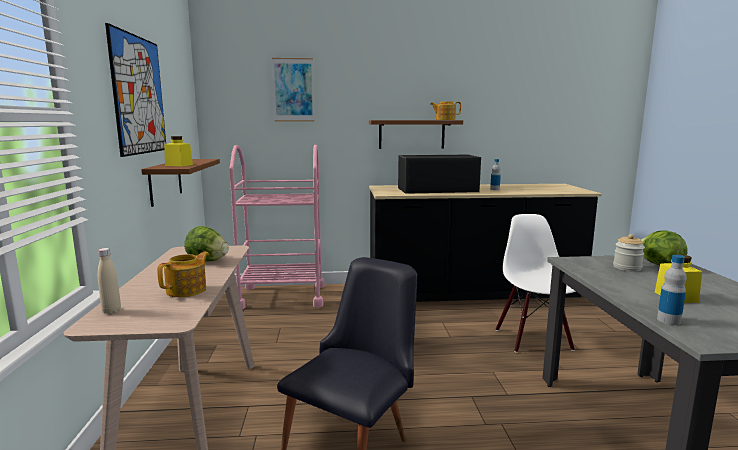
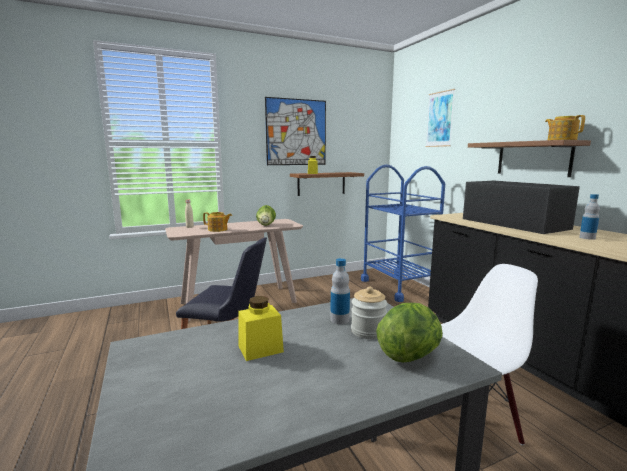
camera: 70 degrees right, 0 degrees up
(282, 296) = (398, 286): pink cart -> blue cart
(668, 320) = (185, 336): bottle -> bottle (339, 319)

